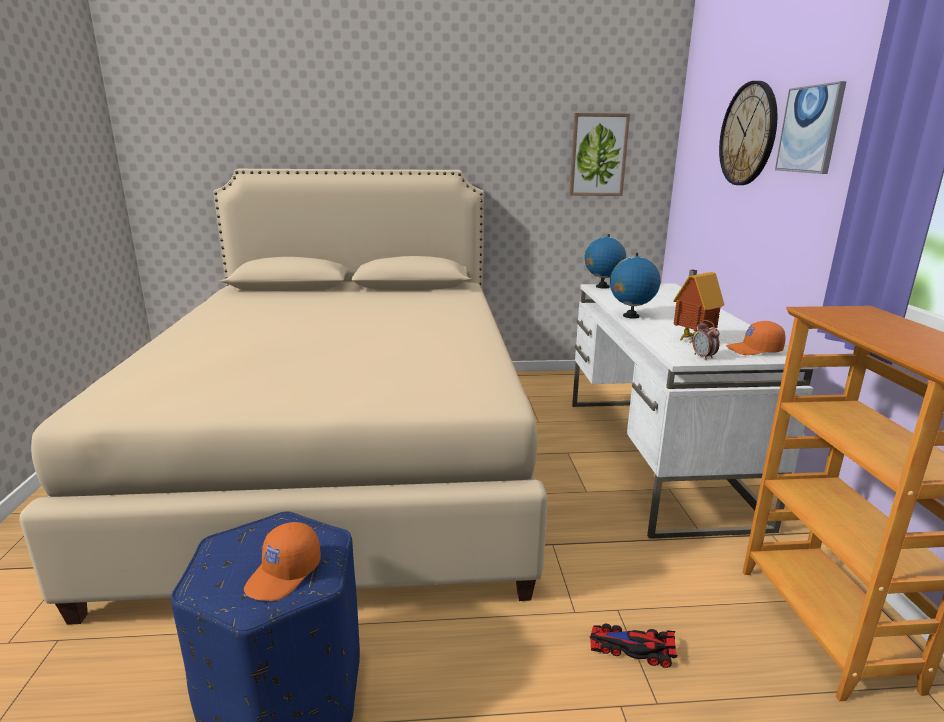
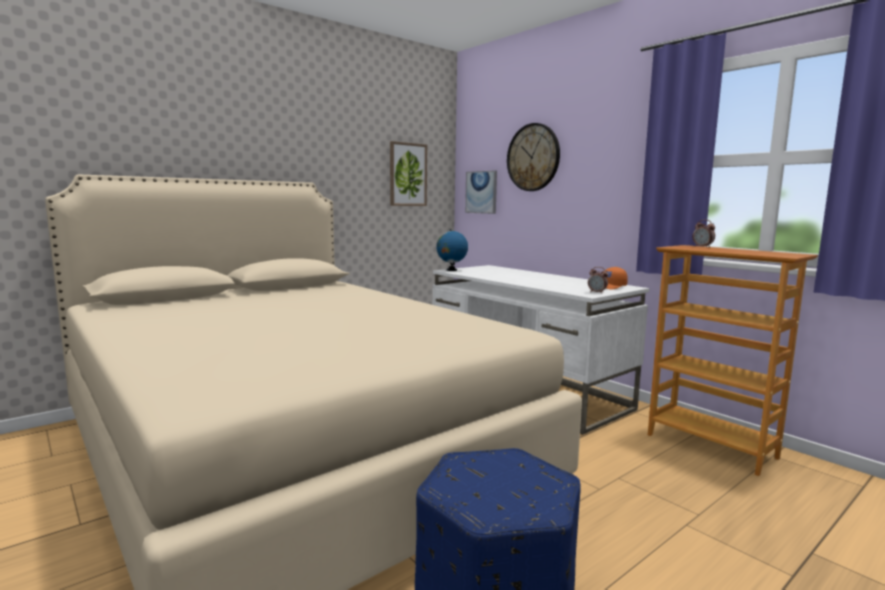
camera: 35 degrees left, 10 degrees down
(284, 574) = (532, 483): orange cap -> none
(630, 316) = (509, 281): globe -> none
(631, 647) = (651, 493): toy car -> none
(691, 340) = (570, 287): toy house -> none
(810, 129) = (590, 151): picture -> picture (481, 192)
(879, 317) = (702, 247): none -> alarm clock

